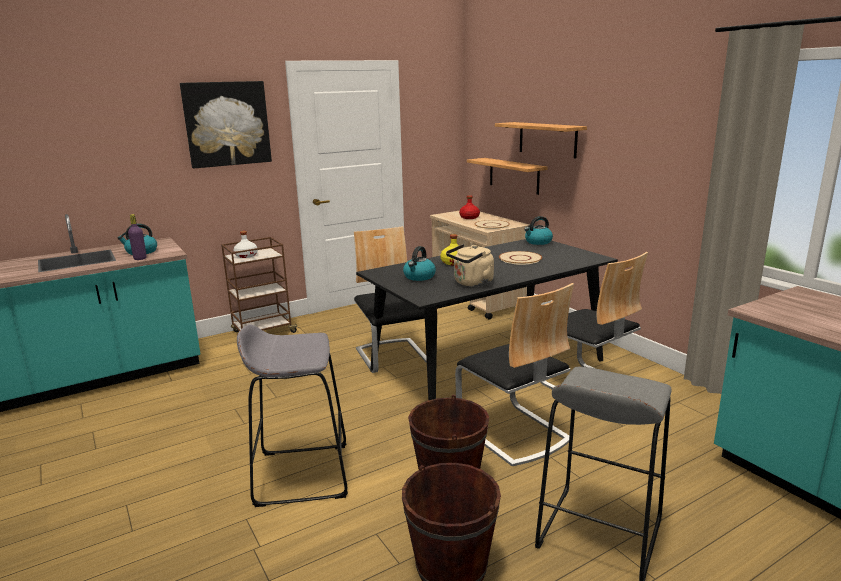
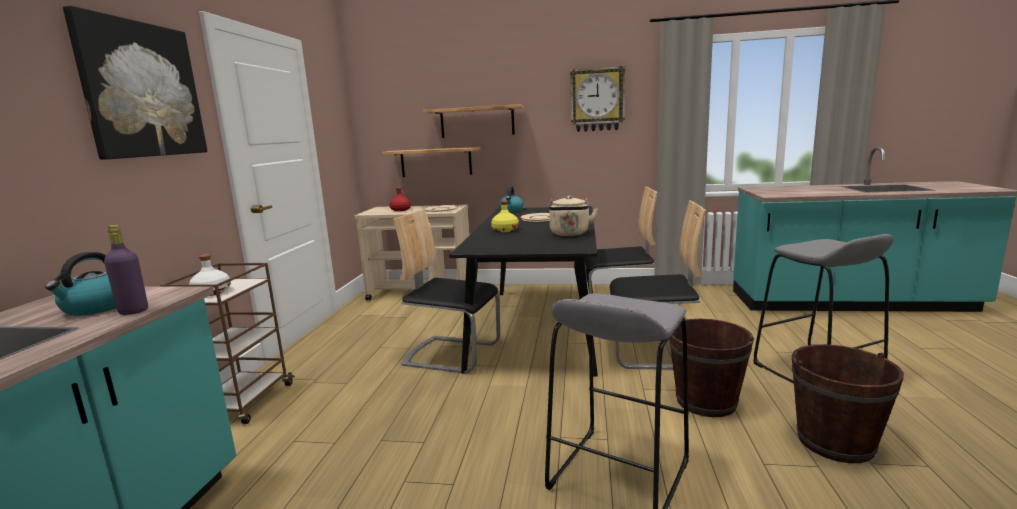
camera: 50 degrees left, 5 degrees down
(419, 277) = (518, 242): kettle -> none
(658, 129) = (597, 100): none -> wall clock

